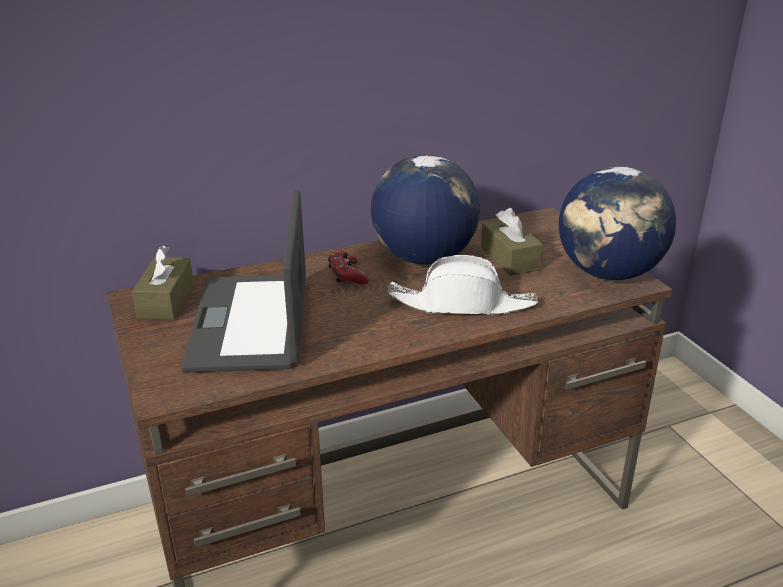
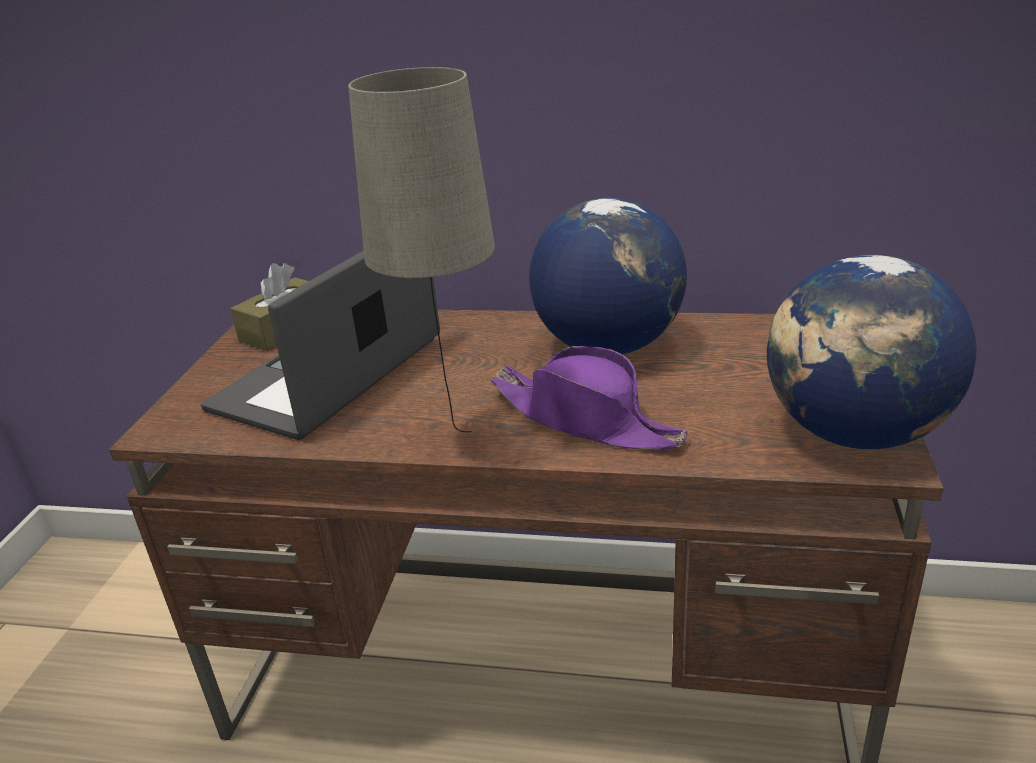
camera: 35 degrees right, 0 degrees up
(347, 275) = (493, 345): red game controller -> none
(403, 342) = (455, 447): none -> beige table lamp
(462, 304) = (586, 419): white hat -> purple hat
(510, 258) = (723, 374): brown tissue box -> none

